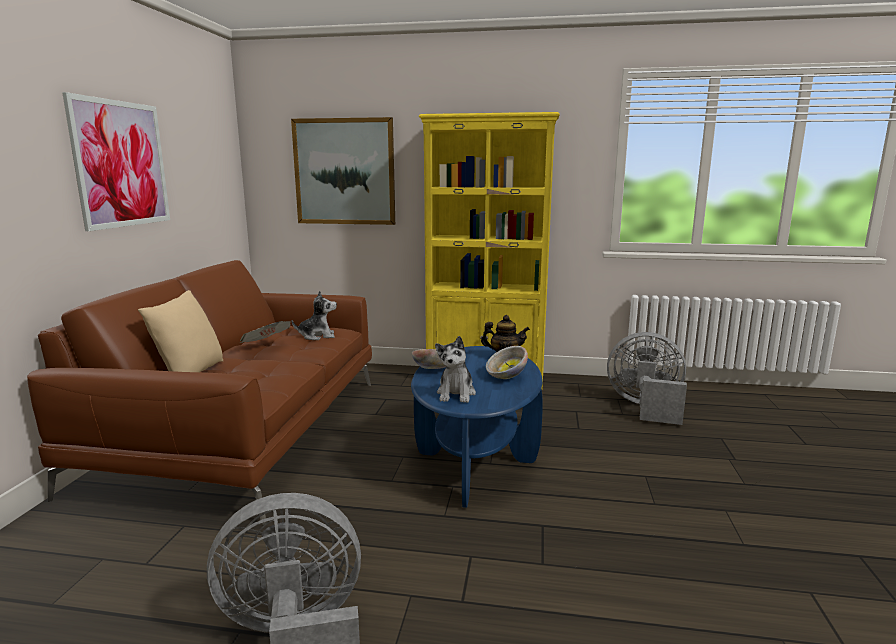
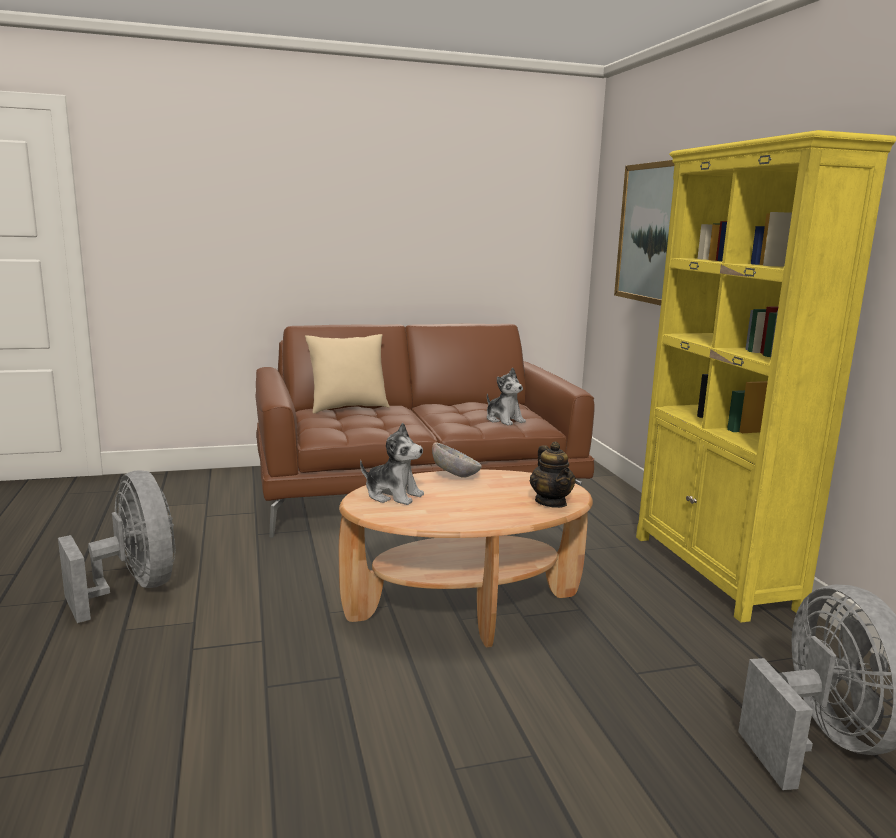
camera: 65 degrees right, 0 degrees up
(121, 164) = (398, 217): picture -> none
(266, 345) = (446, 410): newspaper -> none
(456, 394) = (393, 495): plush toy -> plush toy turned 135 degrees counterclockwise
(476, 458) = (465, 607): blue coffee table -> brown coffee table
(506, 377) = (474, 511): bowl -> none

